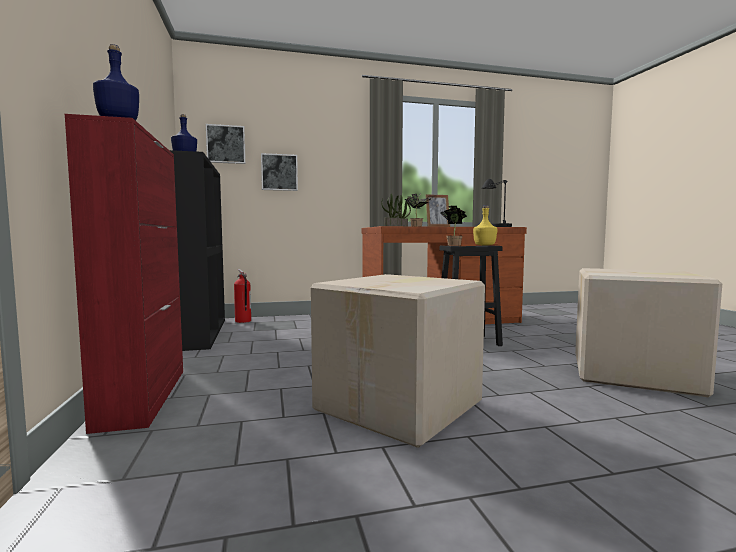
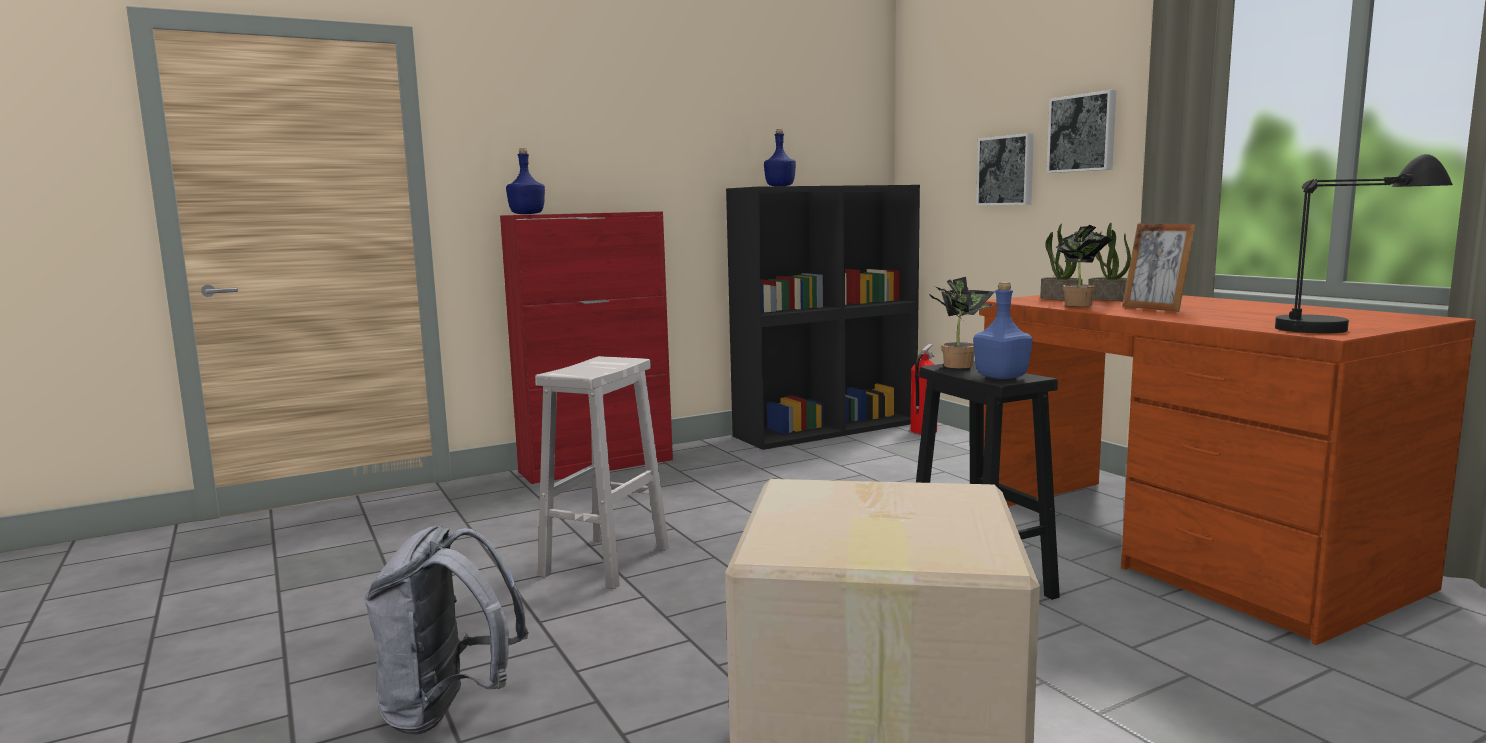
camera: 75 degrees right, 5 degrees up
(226, 144) = (942, 130): picture -> picture (1083, 133)
(401, 405) = (604, 562): cardboard box -> white stool
(485, 245) = (1000, 377): yellow bottle -> blue bottle
(658, 464) = (449, 710): none -> grey backpack

